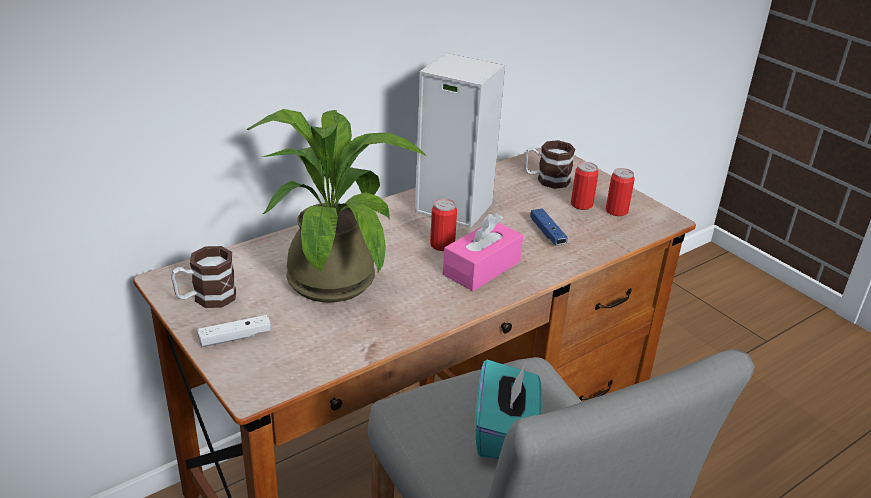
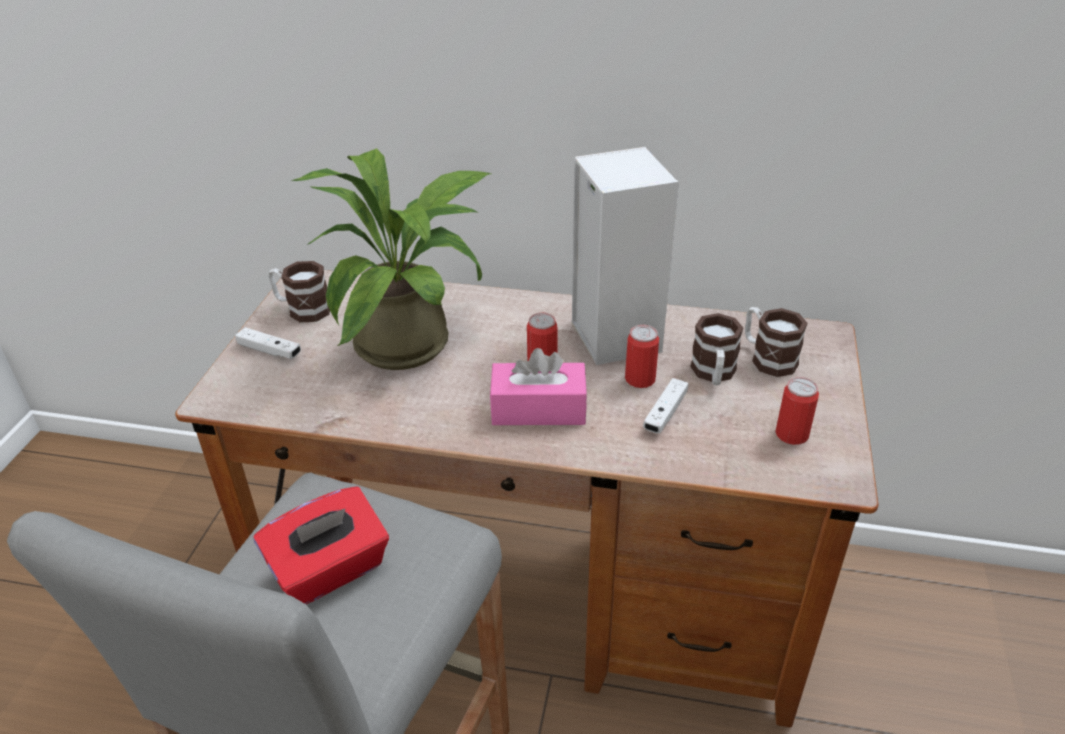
camera: 50 degrees right, 5 degrees up
(505, 432) = (330, 570): turquoise tissue box -> red tissue box
(536, 201) = (713, 374): none -> mug
(547, 233) = (665, 413): blue game controller -> white game controller
(581, 204) = (760, 405): can -> can (640, 379)

